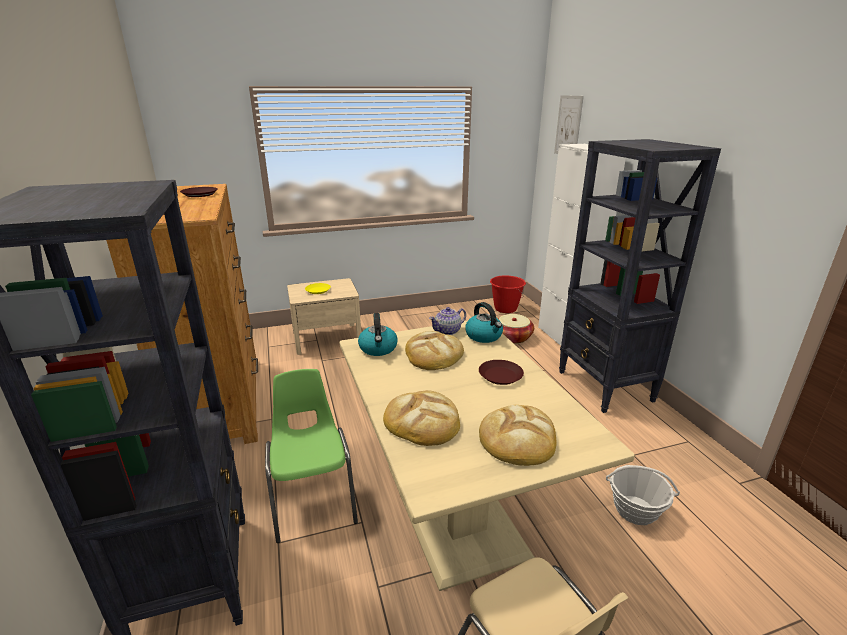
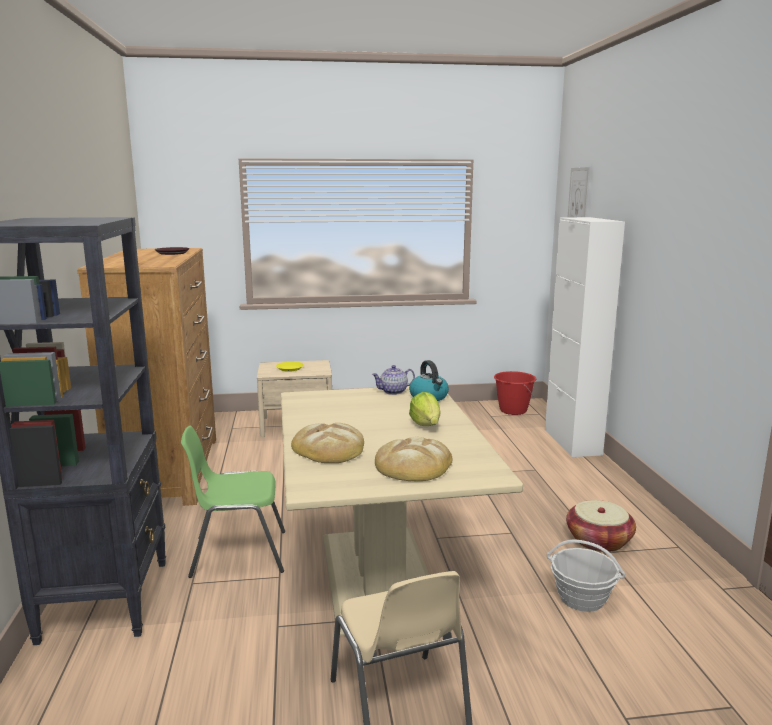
camera: 10 degrees right, 10 degrees down
(313, 498) = (237, 554): green chair -> green chair turned 90 degrees counterclockwise
(378, 349) = (315, 400): kettle -> none
(433, 354) = (368, 406): bread -> none
(500, 375) = (426, 425): brown plate -> lettuce
(512, 337) = (509, 438): basket -> basket (599, 541)
(605, 386) = (601, 490): black bookcase -> none

